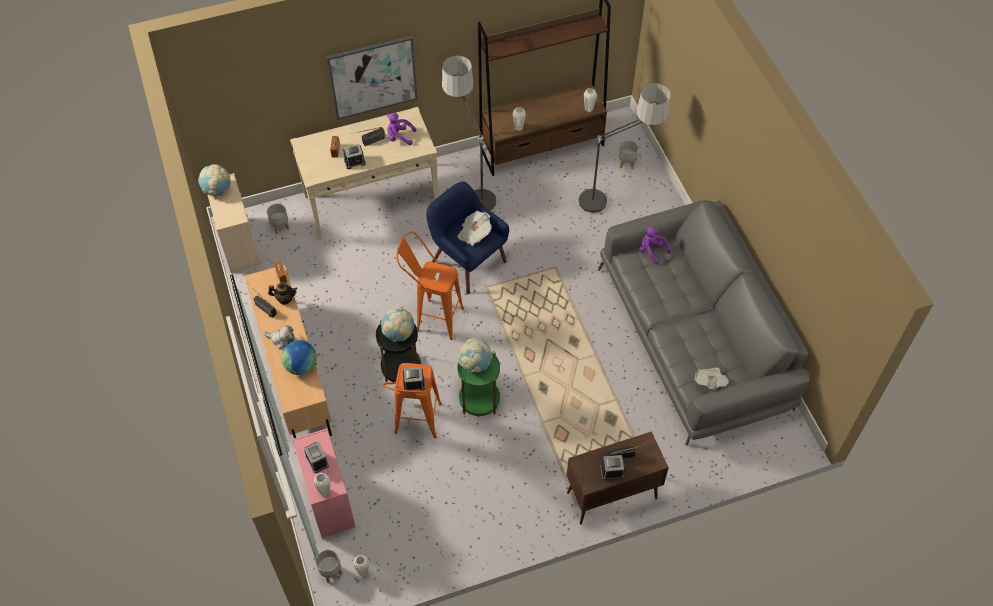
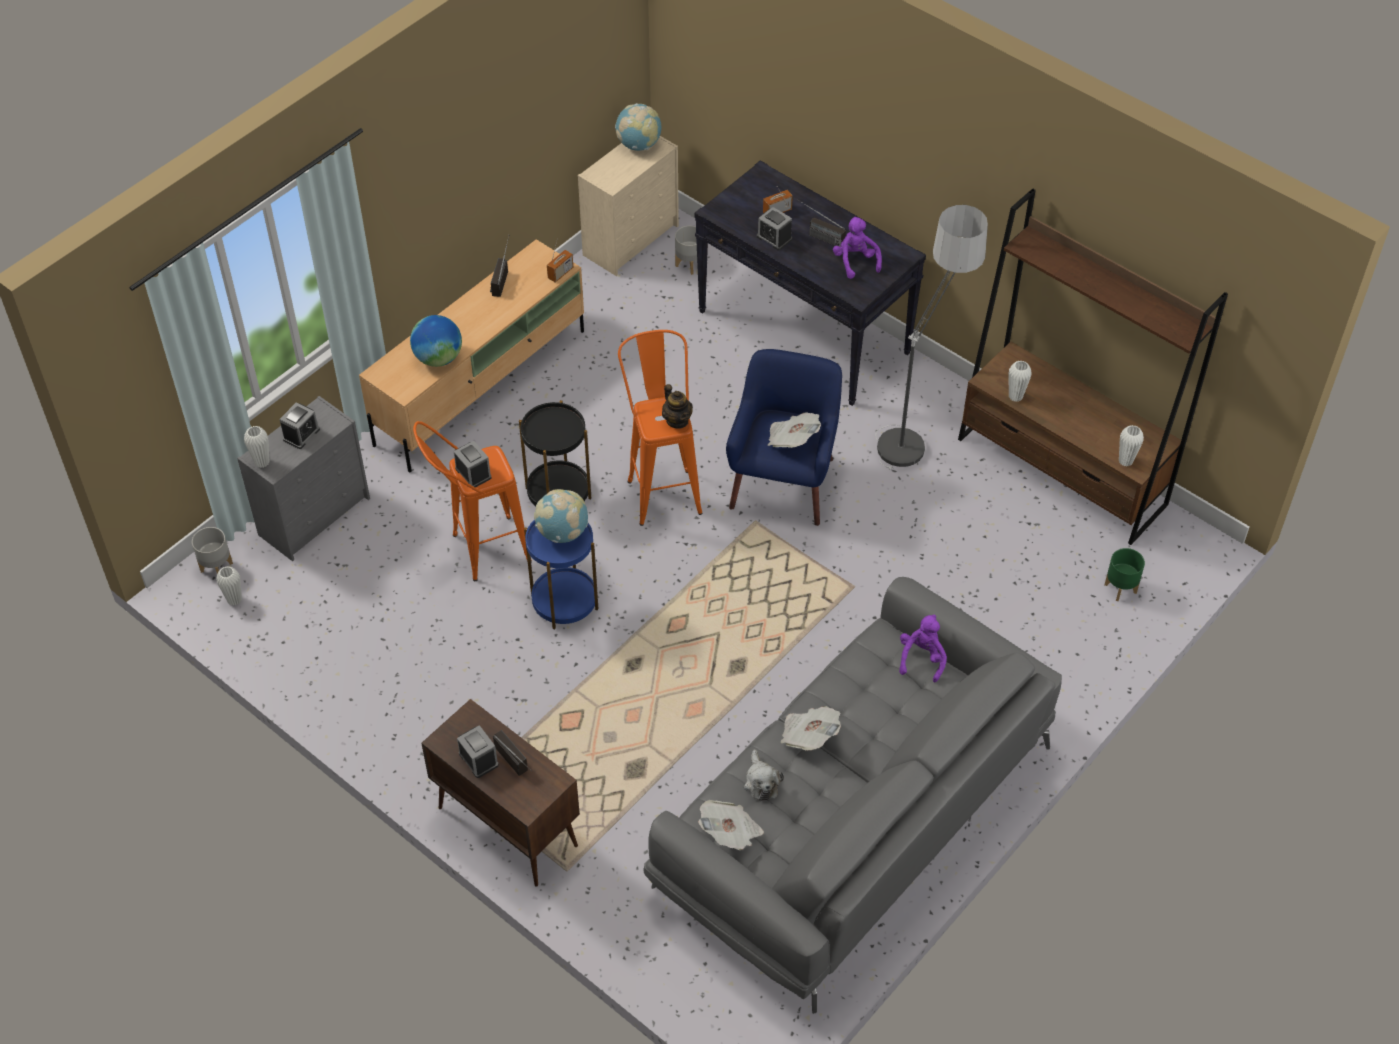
camera: 60 degrees right, 5 degrees down
(282, 340) = (465, 321): plush toy -> plush toy (761, 782)
(285, 299) = (528, 293): teapot -> teapot (677, 420)
(329, 500) = (315, 515): pink dresser -> grey dresser
(371, 201) = (804, 332): beige console table -> black console table
(373, 77) = (881, 157): picture -> none
(398, 333) = (556, 430): globe -> none
(479, 400) = (564, 601): green side table -> blue side table
(614, 198) = (1039, 603): floor lamp -> none
(627, 163) = (1120, 589): grey planter -> green planter
(670, 320) = (809, 736): none -> newspaper

